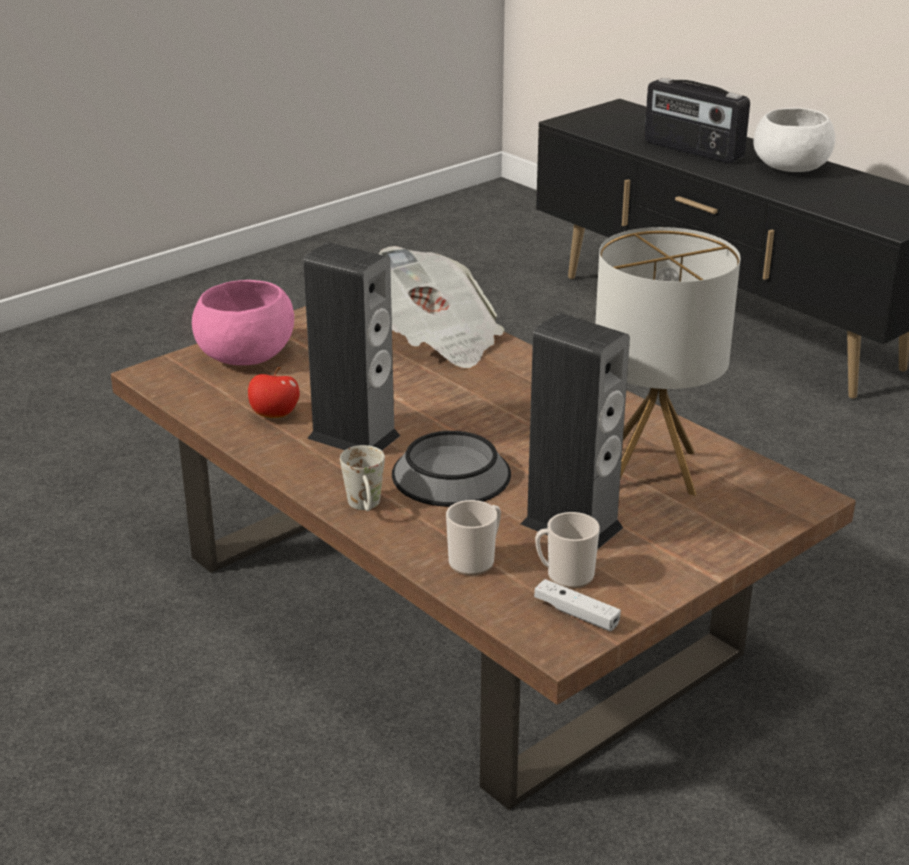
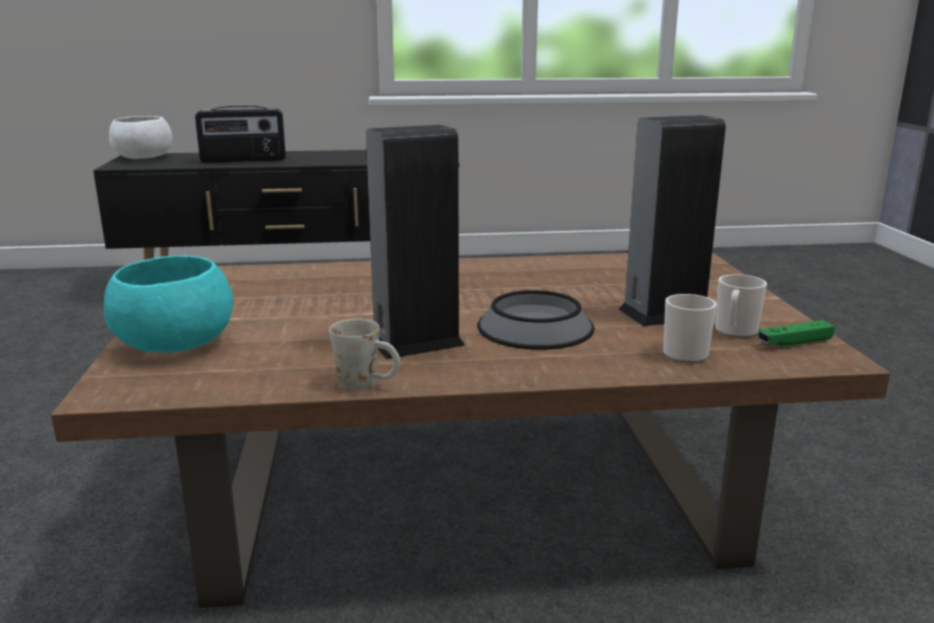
camera: 55 degrees left, 10 degrees down
(245, 354) = (174, 343): pink bowl -> turquoise bowl
(274, 415) = (317, 360): apple -> none
(366, 507) = (547, 367): white mug -> white mug (368, 384)
(436, 340) = (311, 280): newspaper -> none
(576, 613) = (794, 343): white game controller -> green game controller
(652, 470) = (613, 277): table lamp -> none
(790, 167) = (319, 154): white bowl -> white bowl (143, 157)

